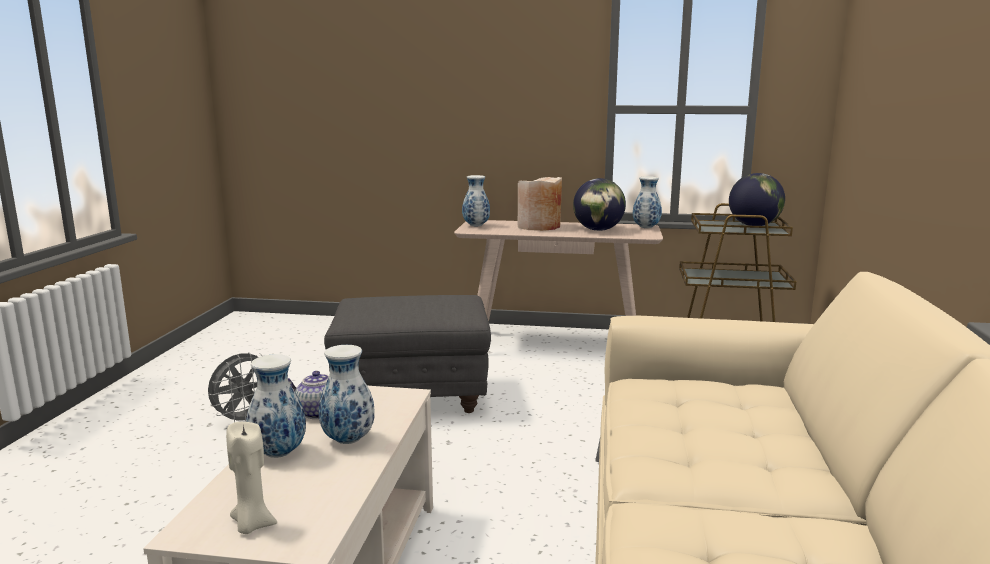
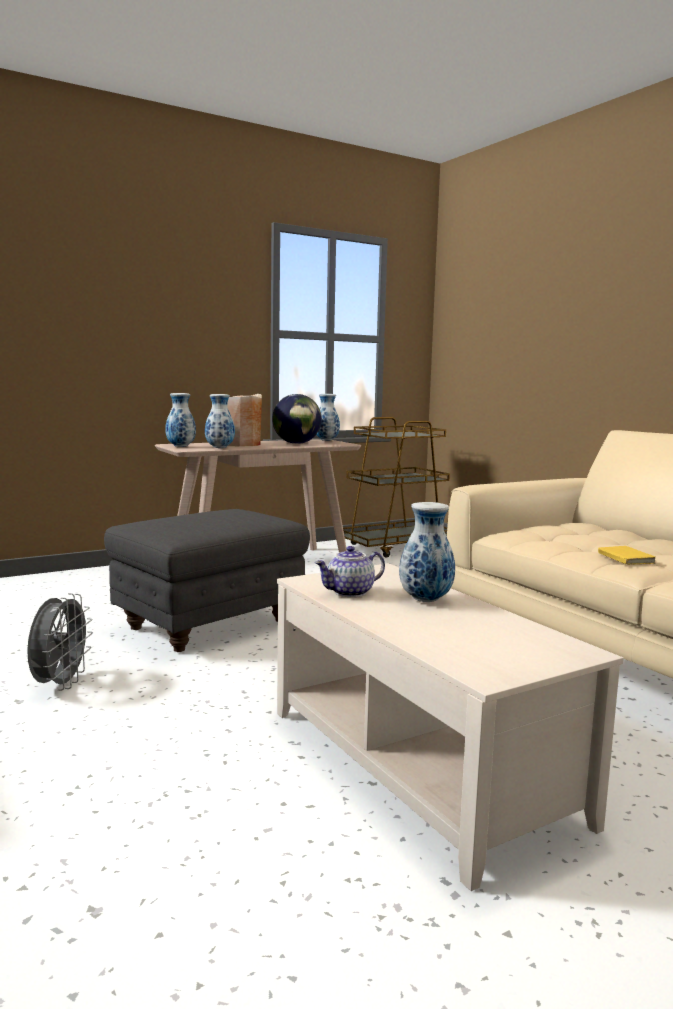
camera: 40 degrees left, 5 degrees down
(252, 525) = (517, 657): beige candle -> none
(279, 454) = (401, 620): vase -> vase (220, 448)
(666, 455) = (624, 558): none -> yellow book
(754, 225) = (406, 433): globe -> none

